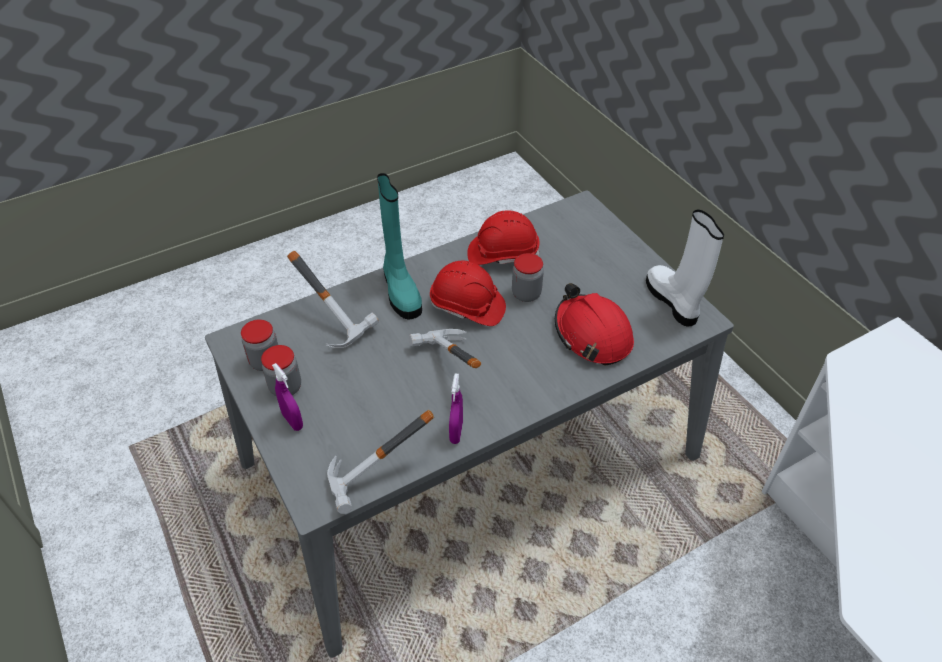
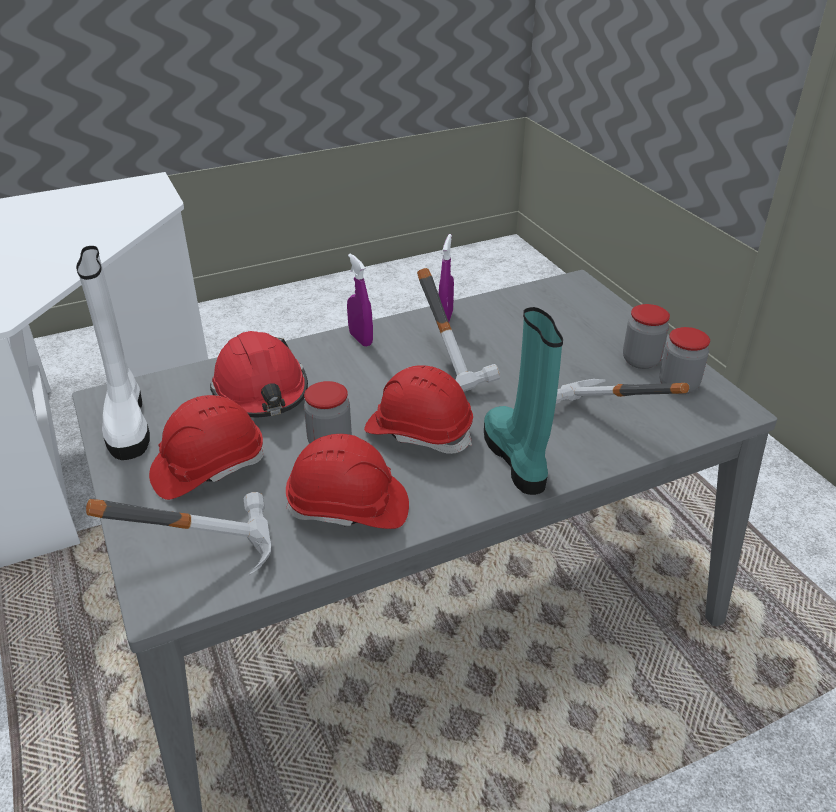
camera: 175 degrees left, 10 degrees down
(292, 421) = (620, 334): purple spray bottle -> purple spray bottle (360, 339)
(380, 484) = (518, 290): hammer -> hammer (201, 549)
(598, 273) = (208, 467): none -> red hard hat

